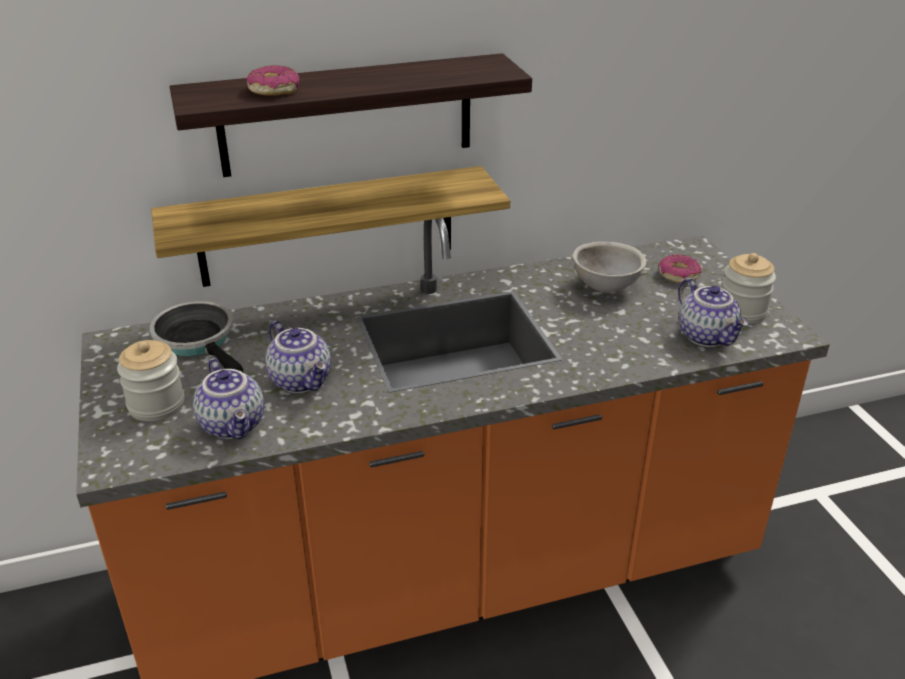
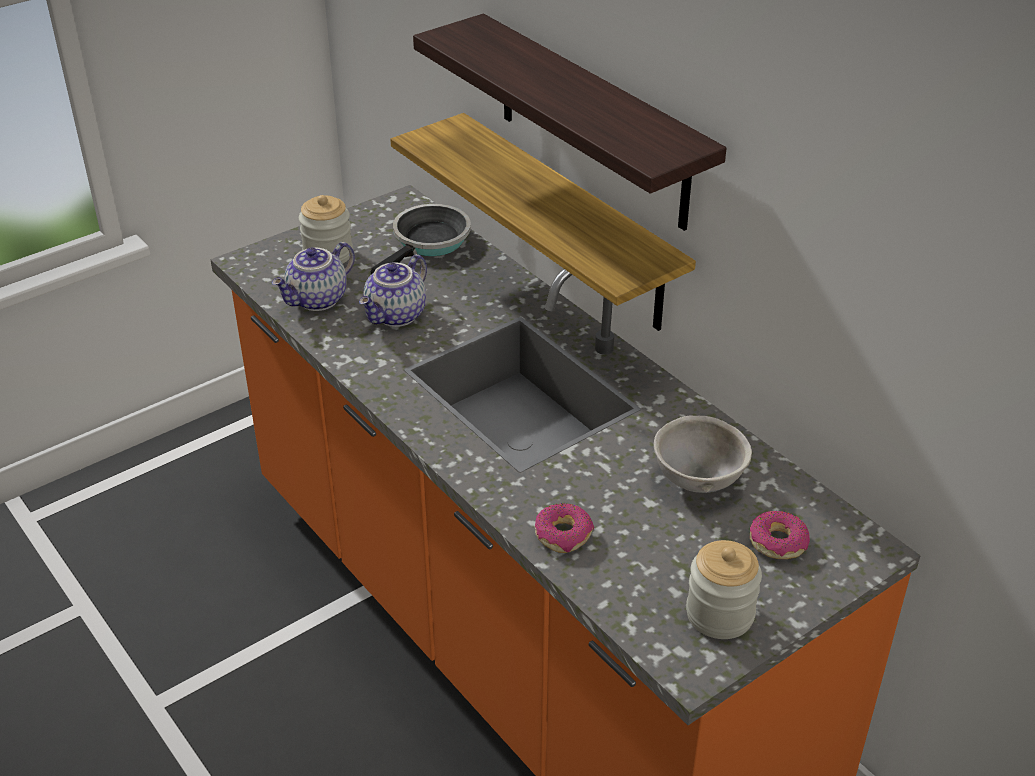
camera: 70 degrees right, 5 degrees up
(274, 90) = (501, 57): donut -> donut (563, 535)
(708, 336) = (637, 586): teapot -> none

